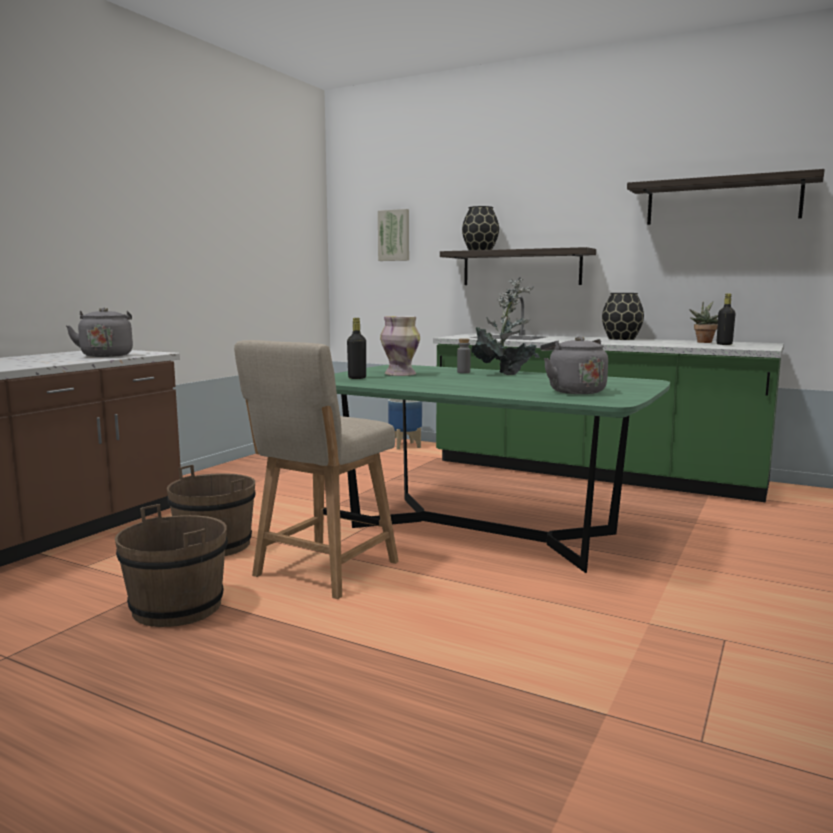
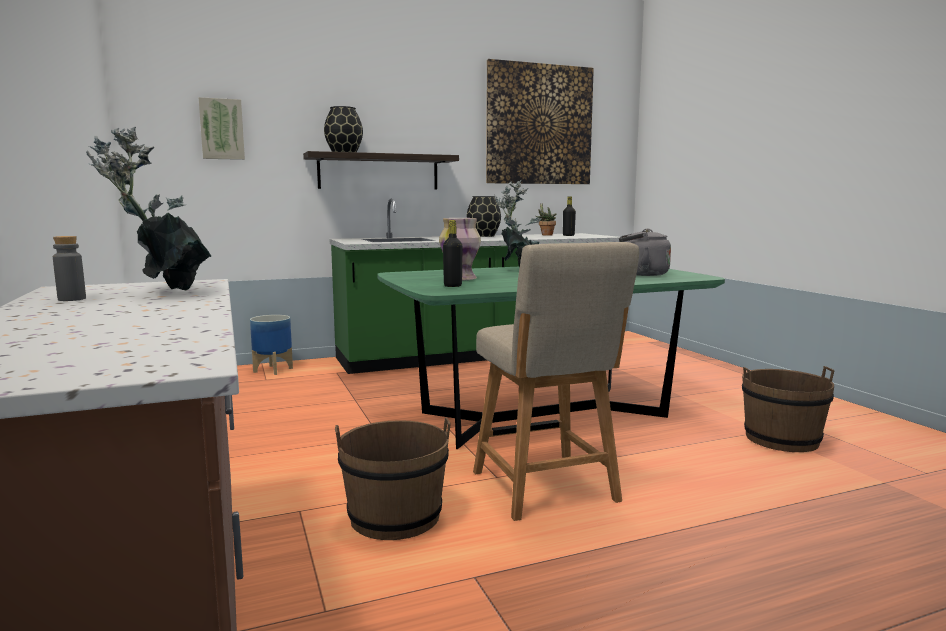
camera: 50 degrees left, 0 degrees up
(107, 355) = (163, 292): grey kettle -> potted plant
(177, 607) = (550, 579): brown bucket -> brown bucket (782, 439)
(463, 372) = (487, 272): grey bottle -> grey bottle (72, 299)
(722, 201) = (539, 125): shelf -> picture

